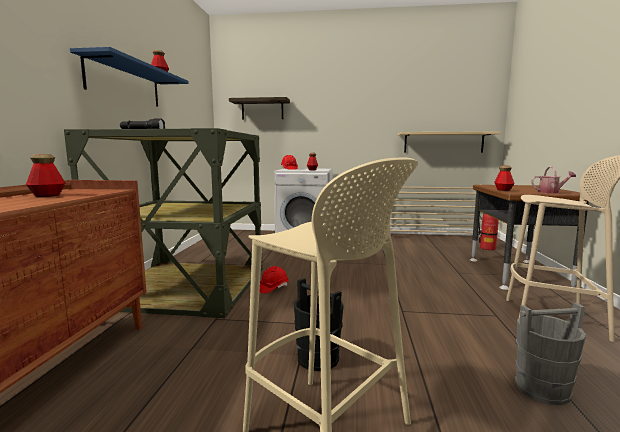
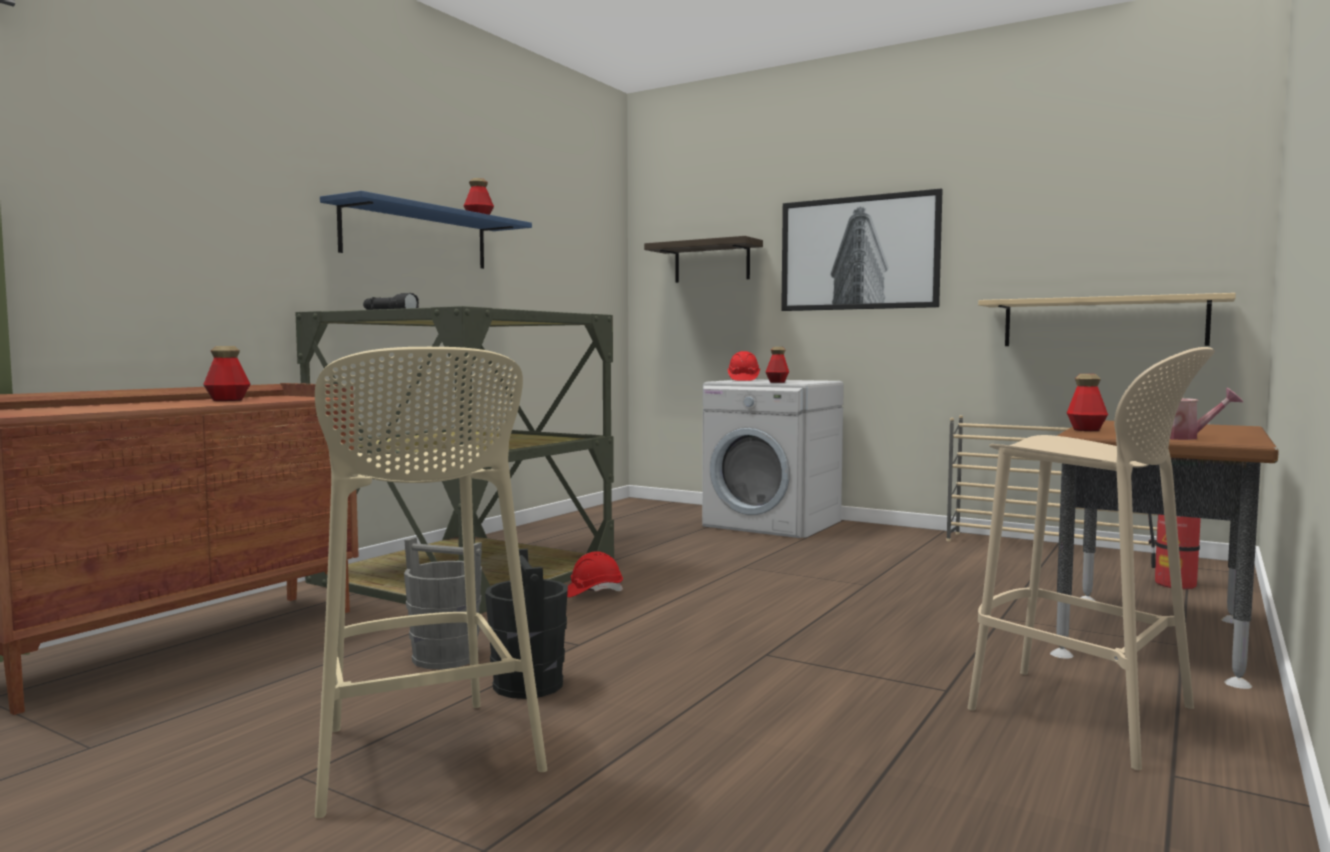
camera: 25 degrees right, 5 degrees down
(338, 108) = (858, 253): none -> picture
(541, 388) = (829, 789): grey bucket -> grey bucket (444, 657)

